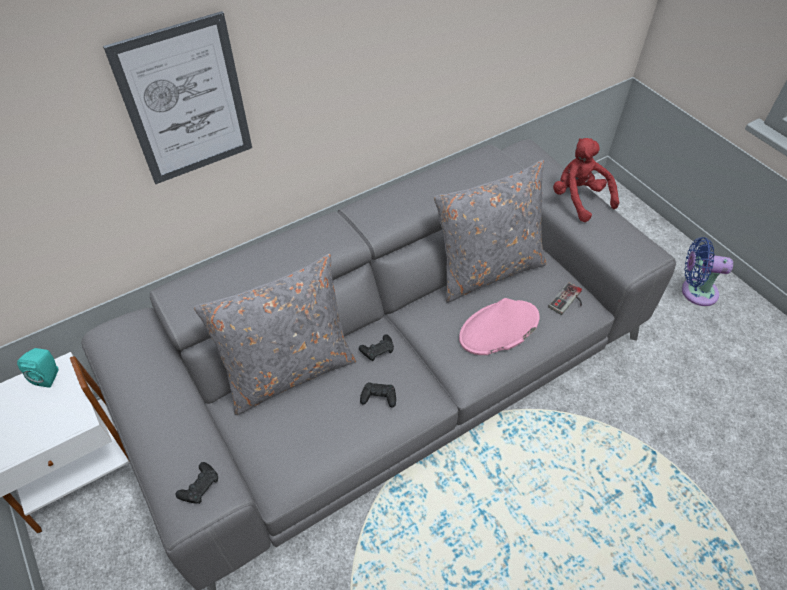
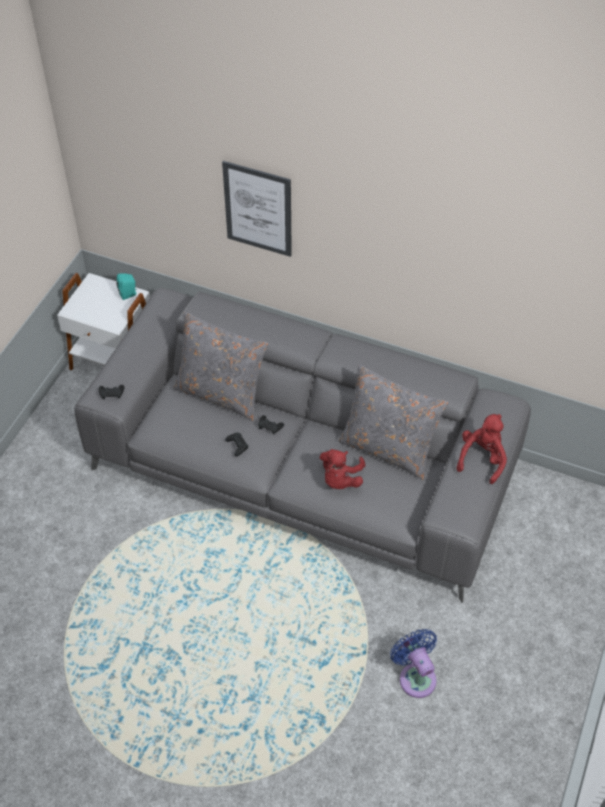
camera: 55 degrees right, 0 degrees up
(498, 328) = (340, 479): pink hat -> red plush toy
(569, 301) = (399, 508): game controller -> none
(695, 291) = (554, 625): blue fan -> blue fan (415, 676)

